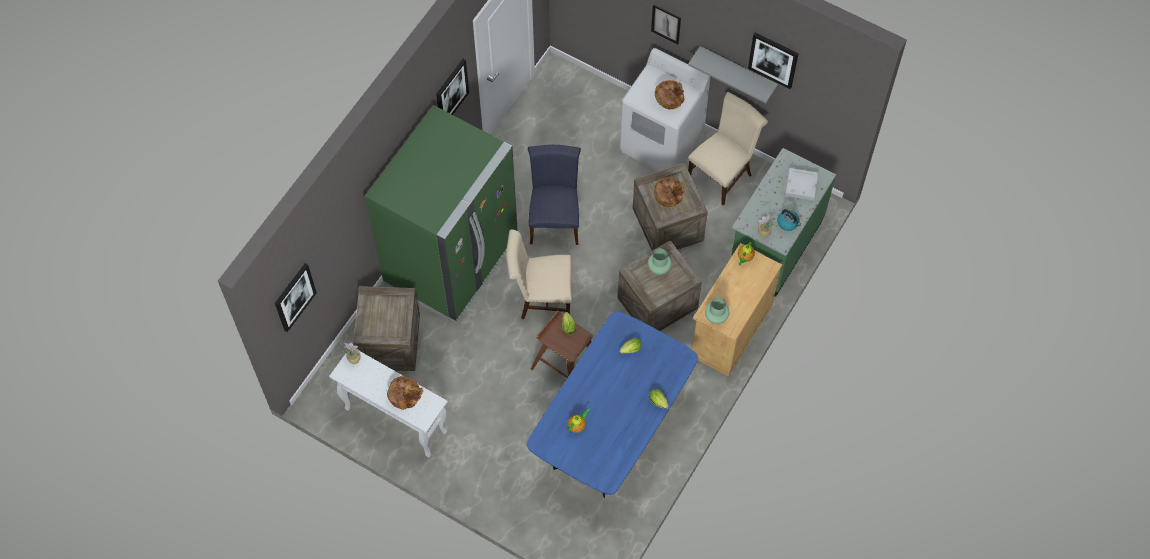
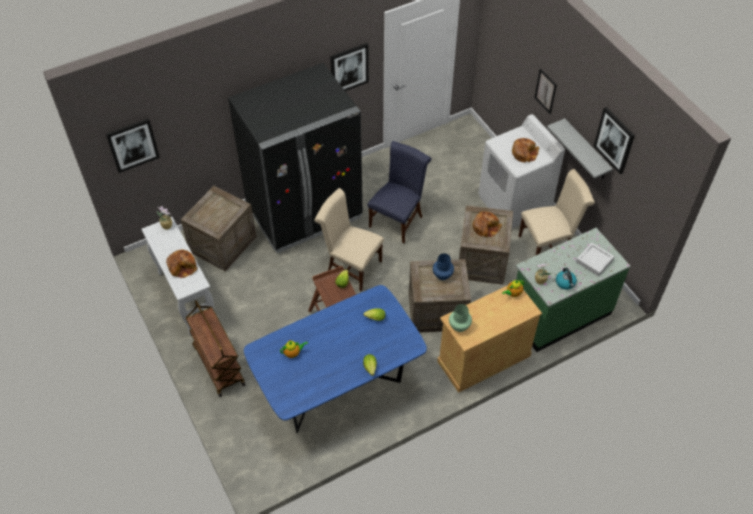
camera: 30 degrees right, 10 degrees down
(452, 261) = (304, 213): green fridge -> black fridge
(480, 472) = (218, 365): none -> brown cart
(658, 268) = (442, 275): green vase -> blue vase

